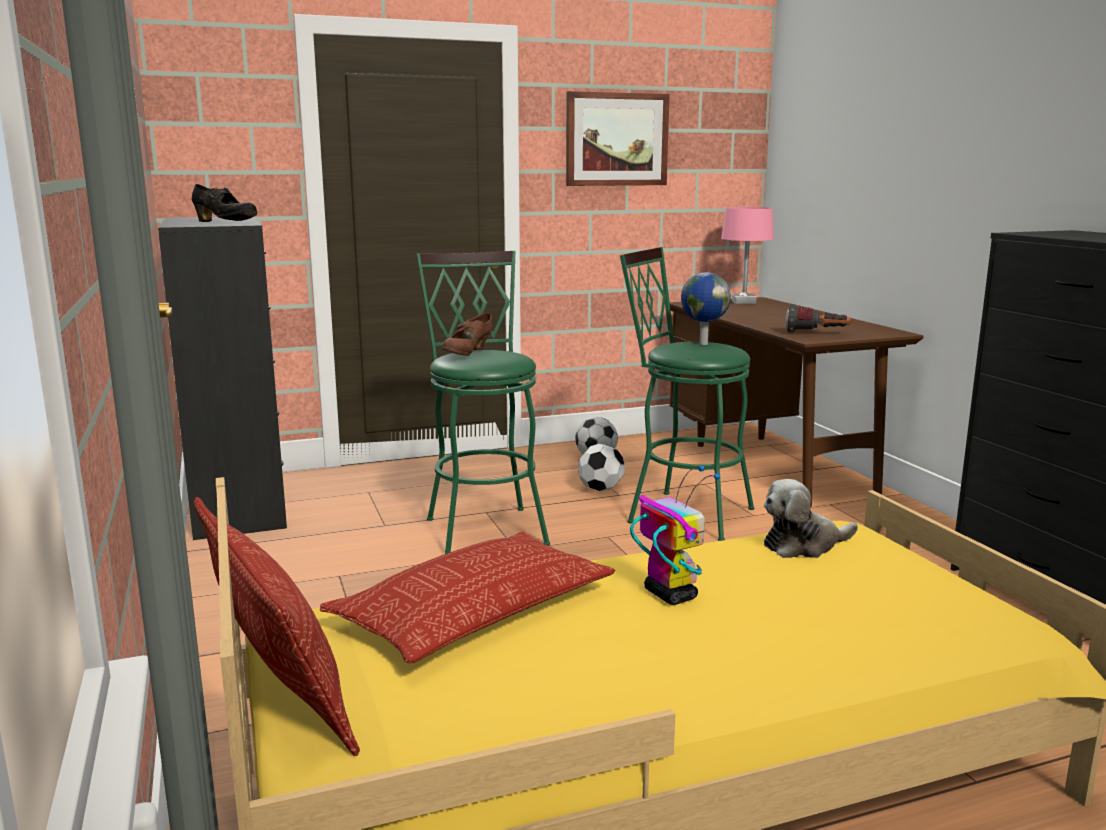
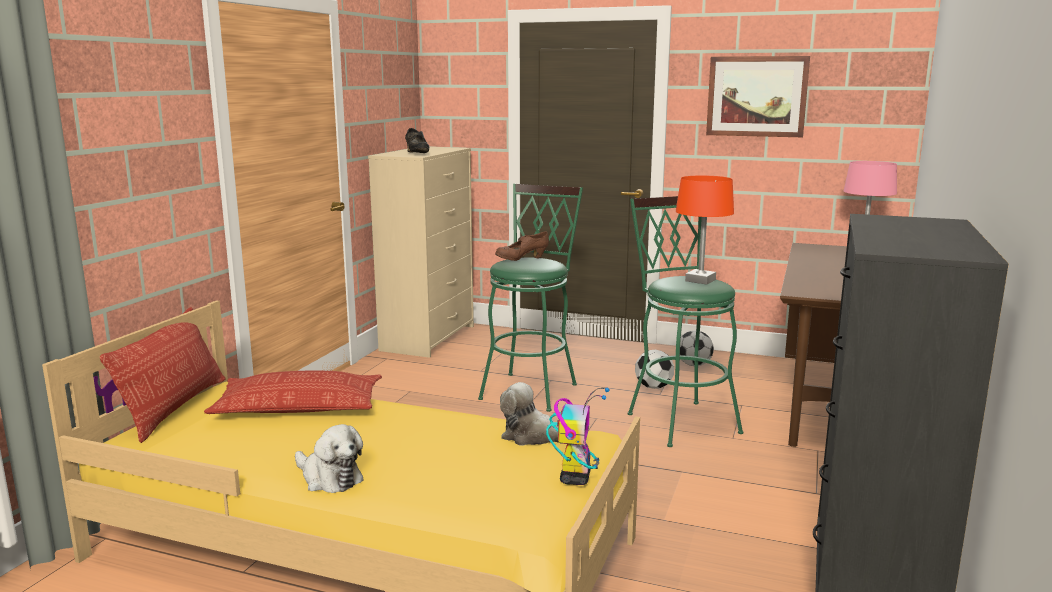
camera: 40 degrees right, 0 degrees up
(238, 505) = (429, 338): black dresser -> beige dresser
(669, 594) = (393, 432): toy robot -> toy robot (575, 477)
(702, 344) = (700, 280): globe -> orange table lamp
(740, 674) = (329, 478): none -> plush toy
(817, 333) = (824, 289): flashlight -> none

